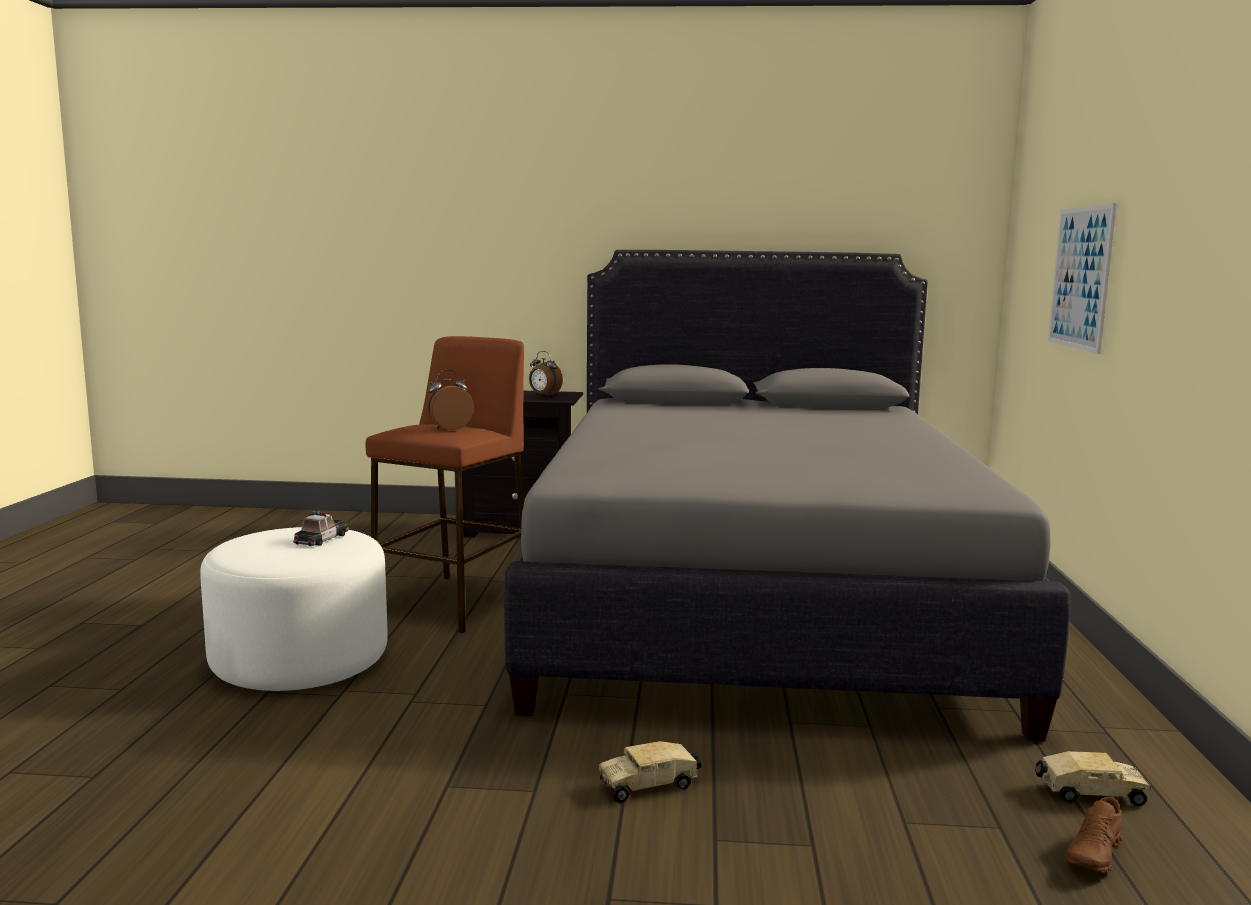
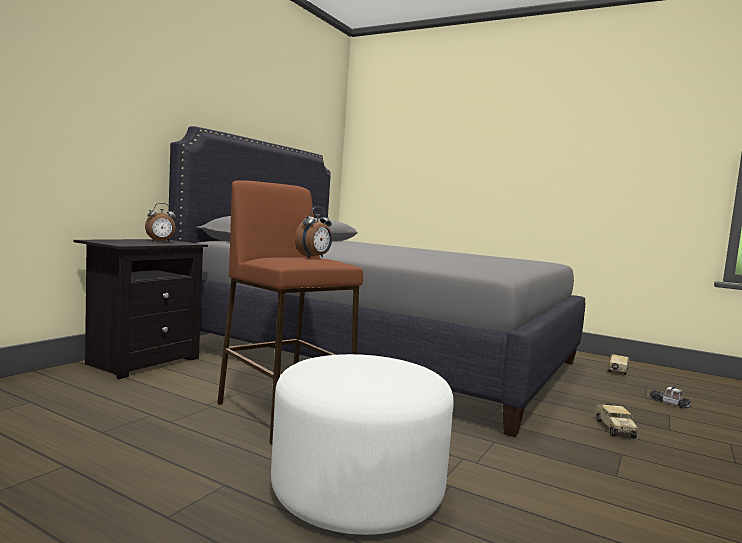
camera: 65 degrees left, 5 degrees down
(321, 538) = (362, 362): toy car -> toy car (669, 402)
(449, 428) = (314, 257): alarm clock -> alarm clock turned 135 degrees counterclockwise
(1080, 277) = (442, 173): picture -> none
(1095, 855) = (665, 383): brown shoe -> none

